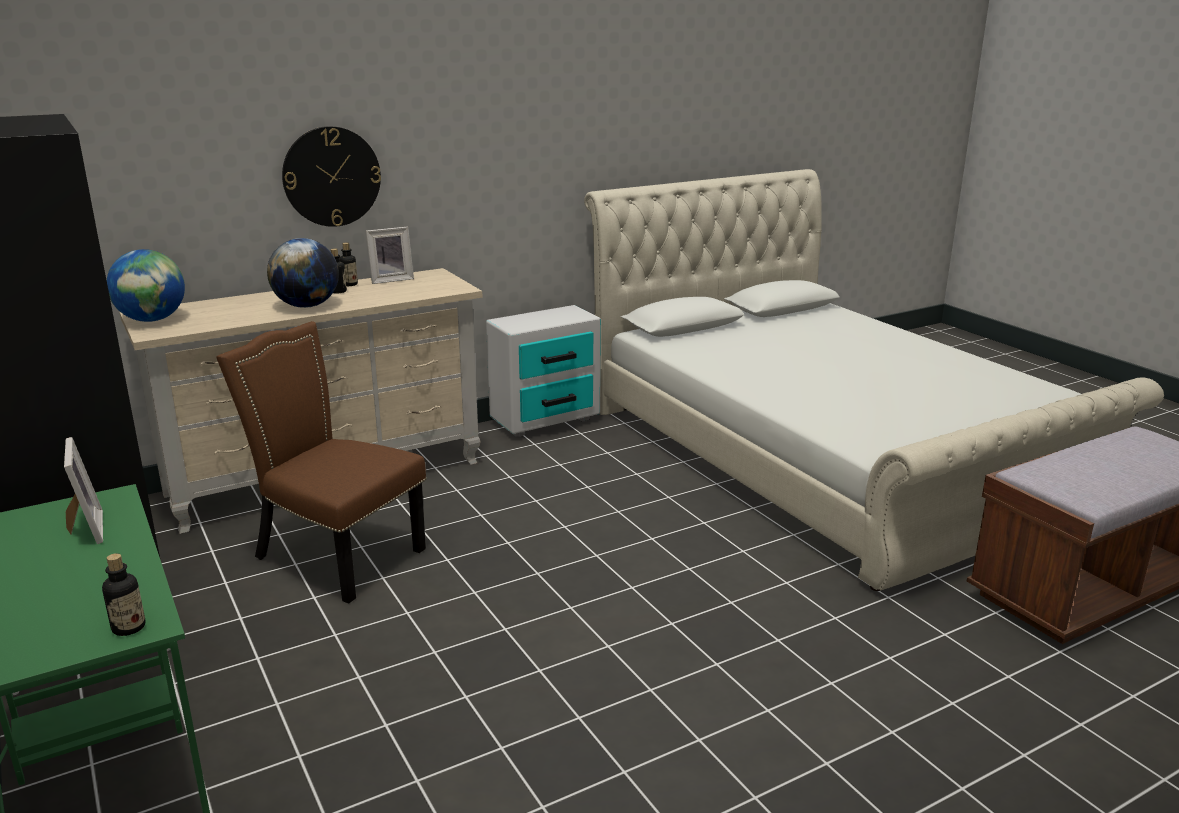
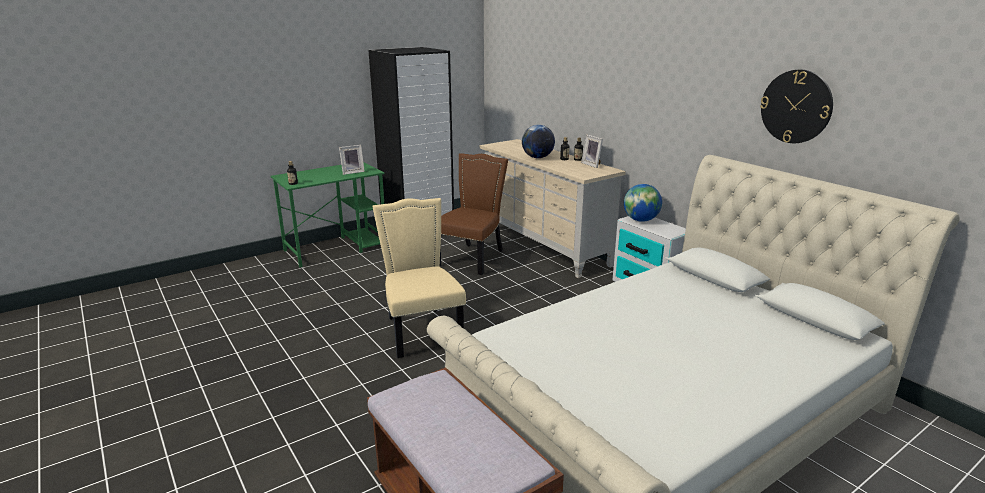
camera: 85 degrees right, 0 degrees up
(152, 320) = (507, 143): globe -> globe (641, 220)
(331, 176) = (589, 103): wall clock -> wall clock (796, 106)
(652, 619) = (422, 333): none -> beige chair

